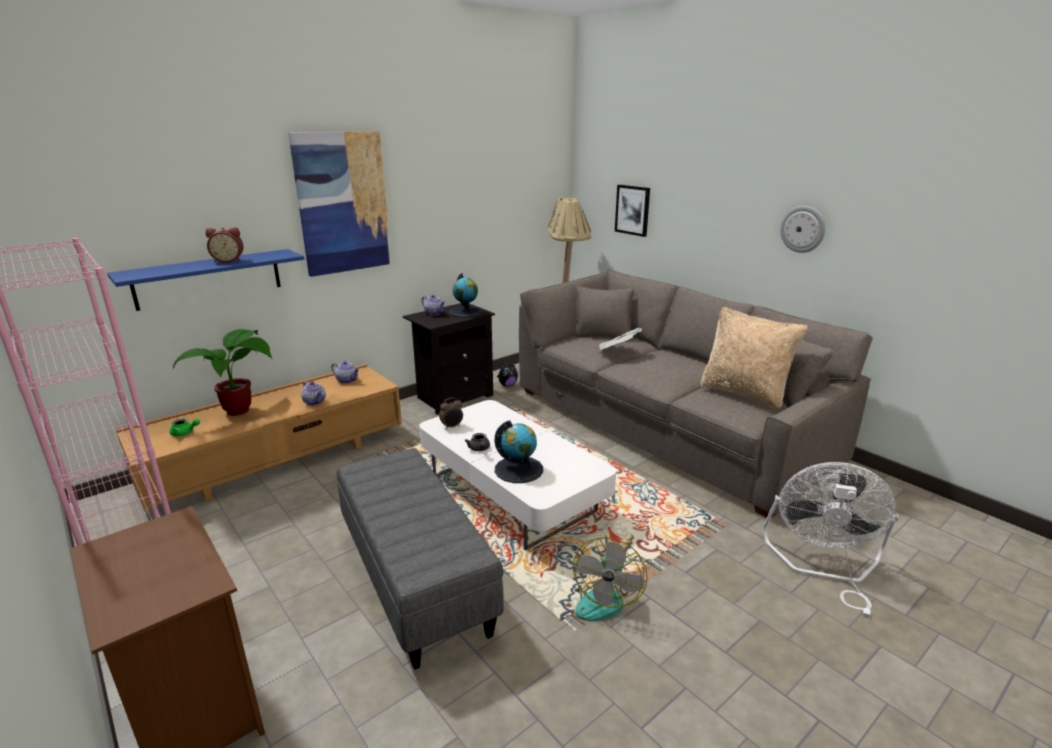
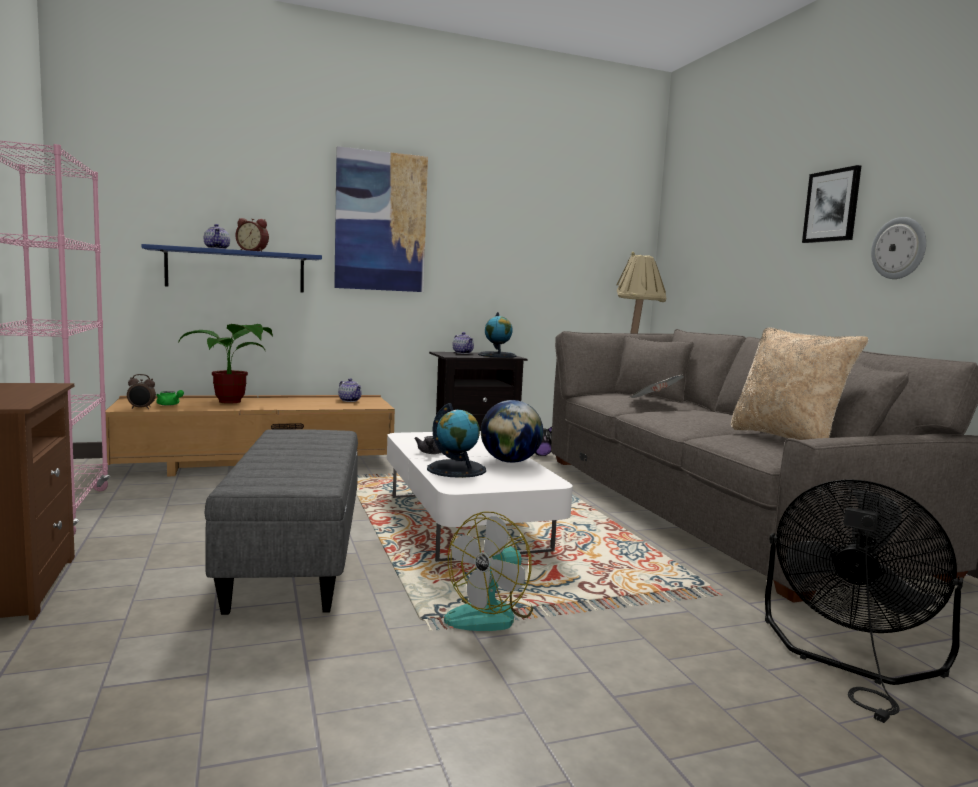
camera: 20 degrees right, 15 degrees down
(315, 402) = (303, 406): teapot -> teapot (217, 249)
(452, 427) = (420, 438): alarm clock -> alarm clock (141, 408)
(547, 445) = (510, 461): none -> globe
(632, 210) = (712, 263): picture -> picture (832, 206)
(827, 568) = (851, 662): white fan -> black fan

